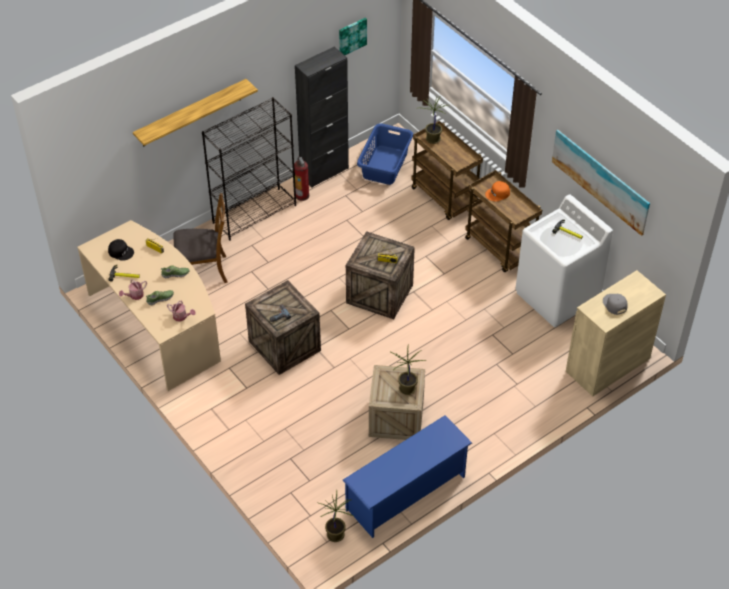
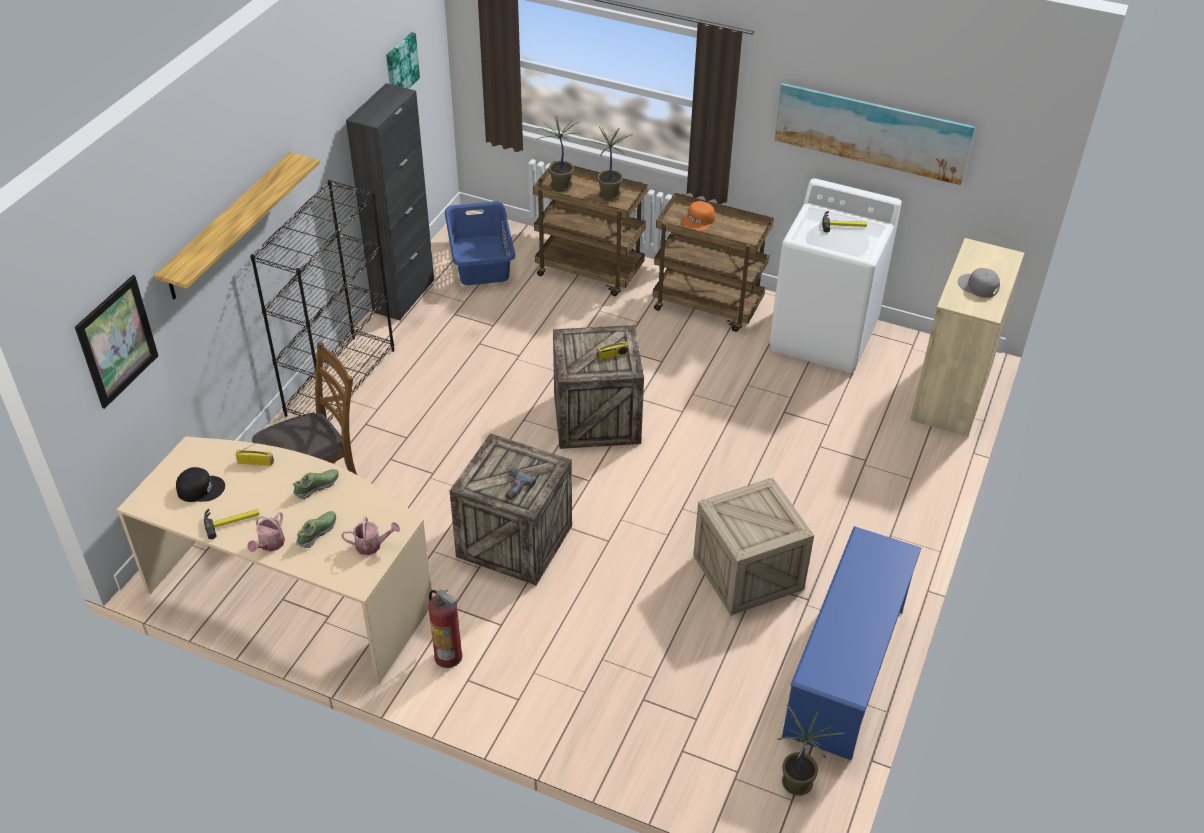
camera: 30 degrees left, 5 degrees down
(101, 161) = (117, 341): none -> picture
(302, 195) = (394, 335): fire extinguisher -> fire extinguisher (448, 656)
(407, 389) = (771, 515): potted plant -> potted plant (609, 196)

